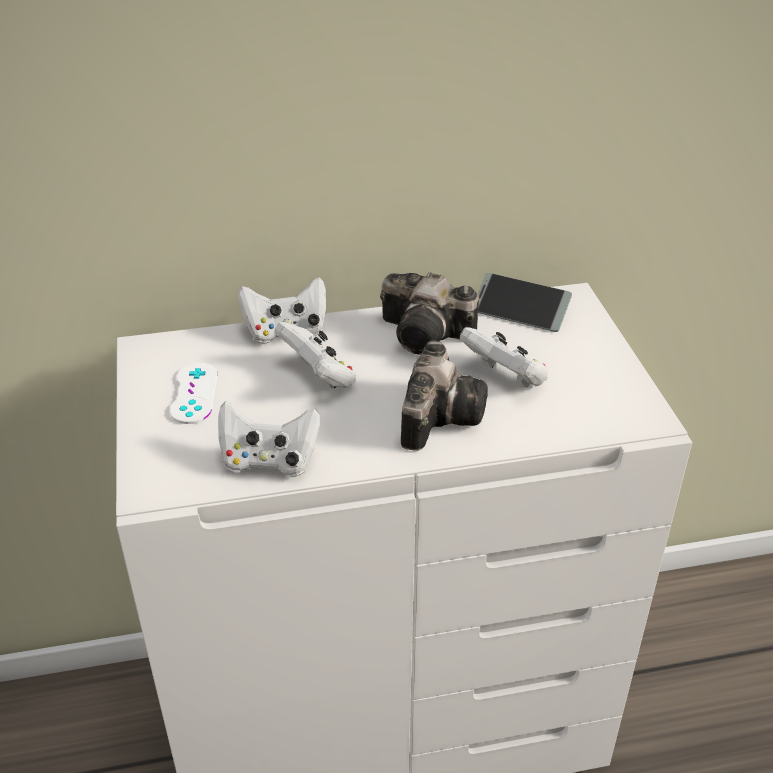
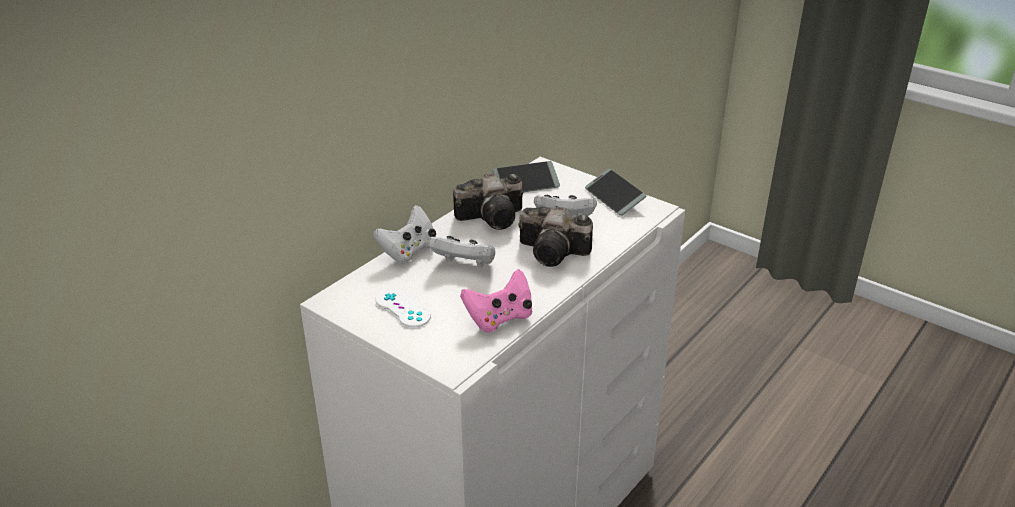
camera: 40 degrees left, 5 degrees down
(269, 461) = (499, 318): white game controller -> pink game controller
(439, 414) = (556, 253): camera -> camera turned 135 degrees clockwise
(609, 379) = (614, 198): none -> phone

